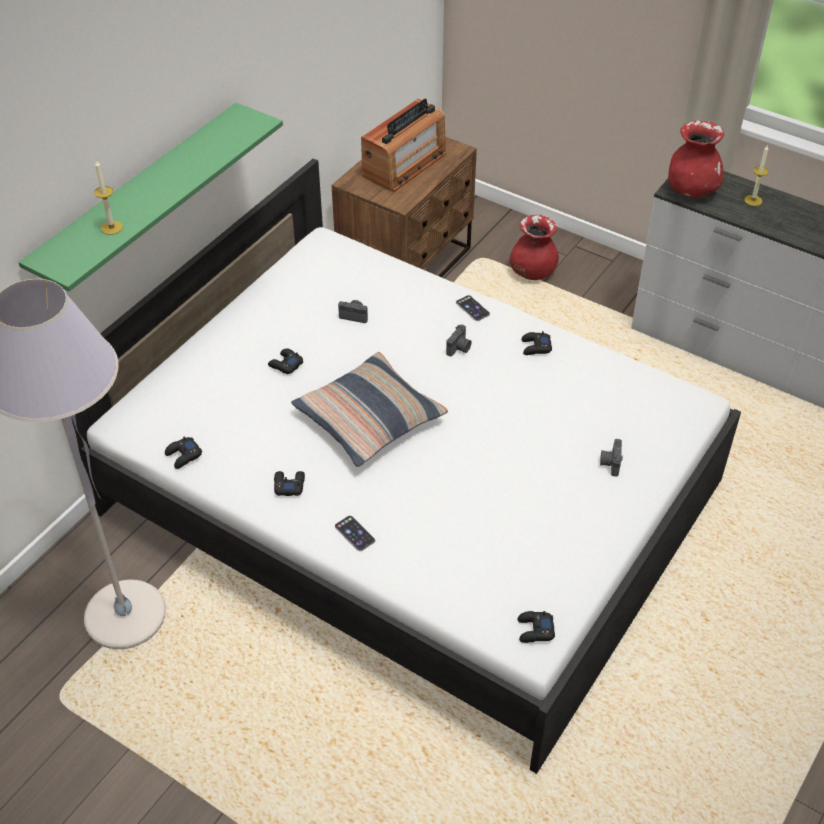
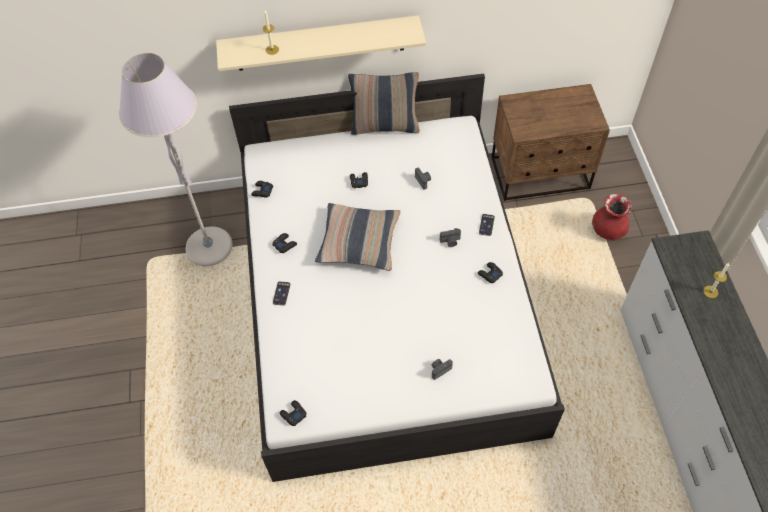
camera: 50 degrees right, 10 degrees up
(140, 202) = (320, 43): green shelf -> beige shelf
(238, 295) = (385, 126): none -> pillow
(404, 164) = (554, 111): radio -> none
(691, 190) = (679, 254): red vase -> none

